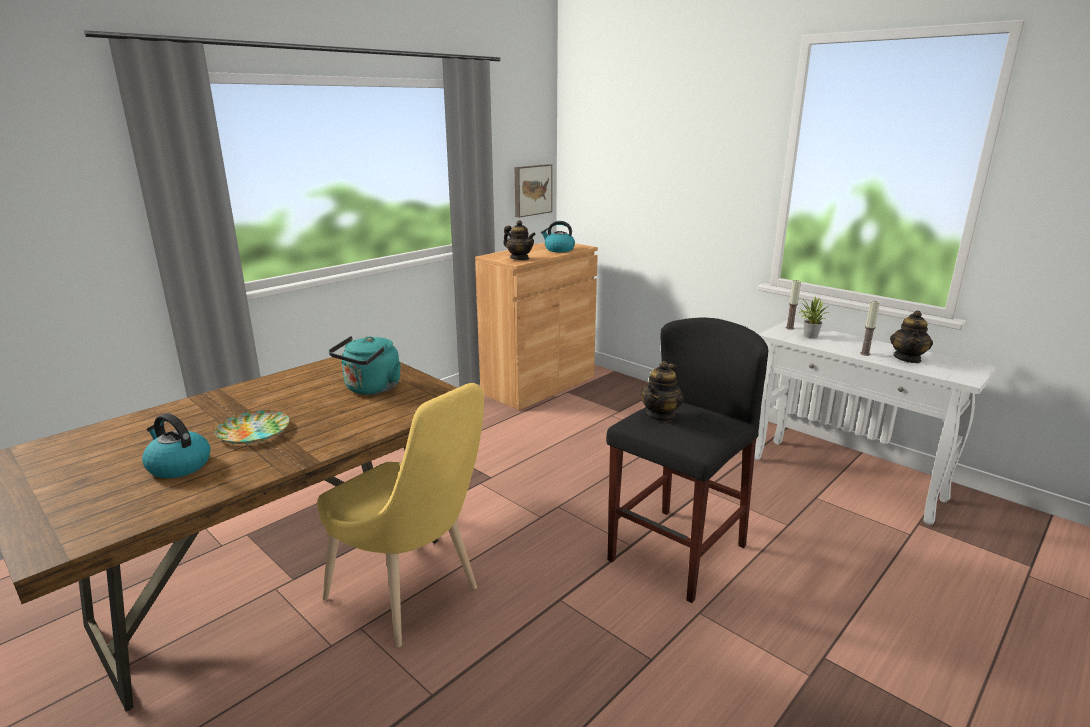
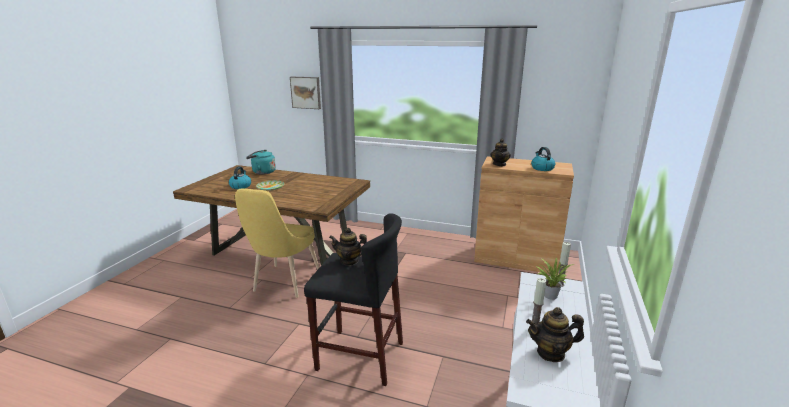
camera: 65 degrees right, 0 degrees up
(370, 389) = (322, 192): turquoise kettle -> turquoise kettle (262, 172)
(531, 190) = (569, 122): picture -> picture (306, 92)

